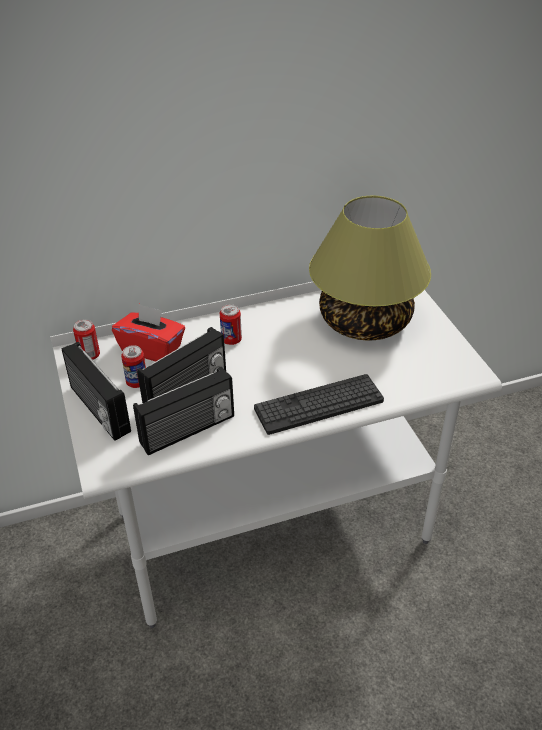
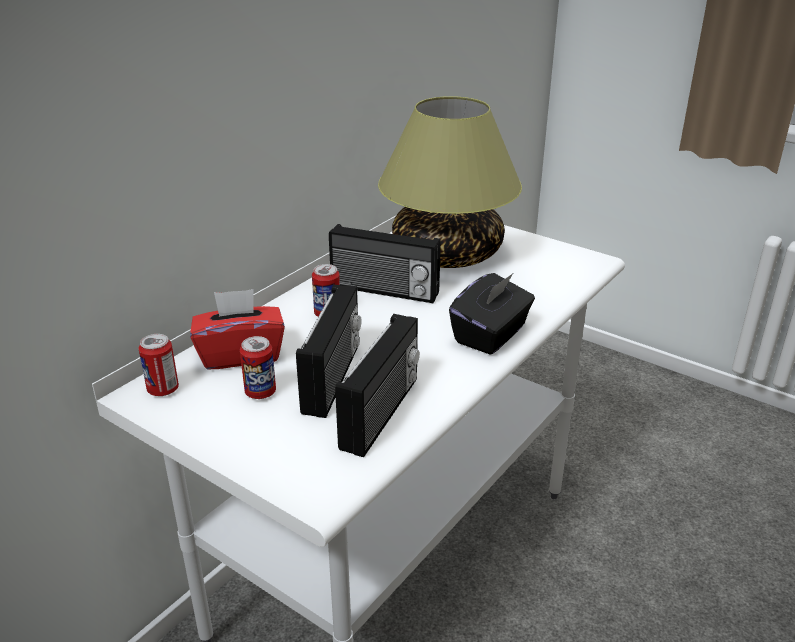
camera: 35 degrees left, 10 degrees down
(98, 410) = (242, 439): radio -> radio (384, 291)
(319, 405) = (491, 335): keyboard -> black tissue box

